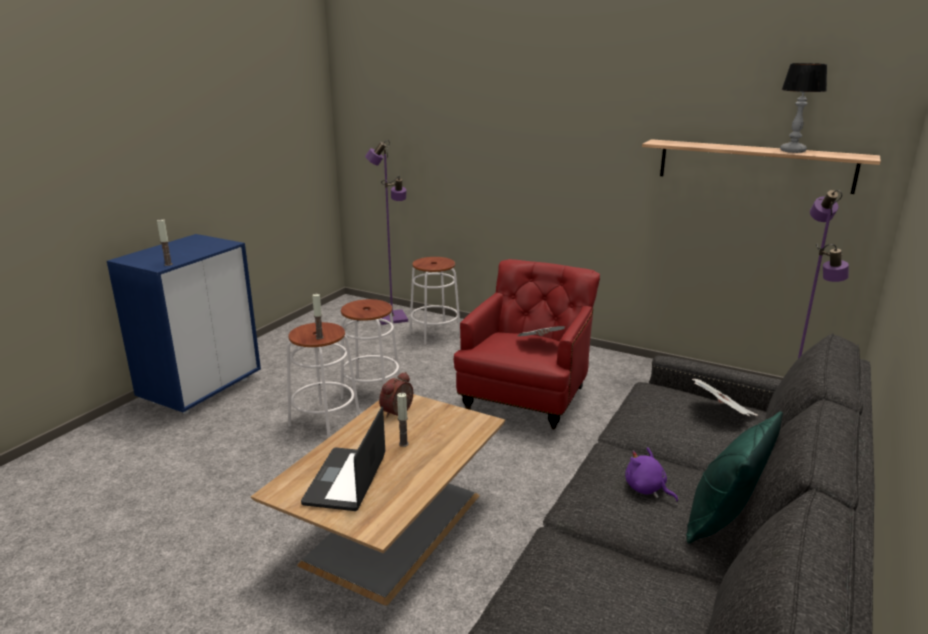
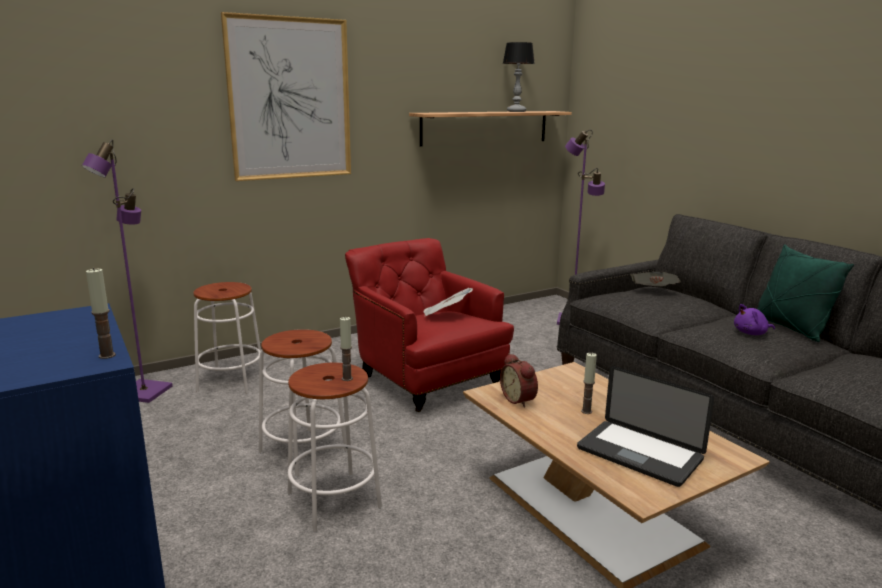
camera: 60 degrees left, 5 degrees down
(532, 117) = (290, 99): none -> picture

